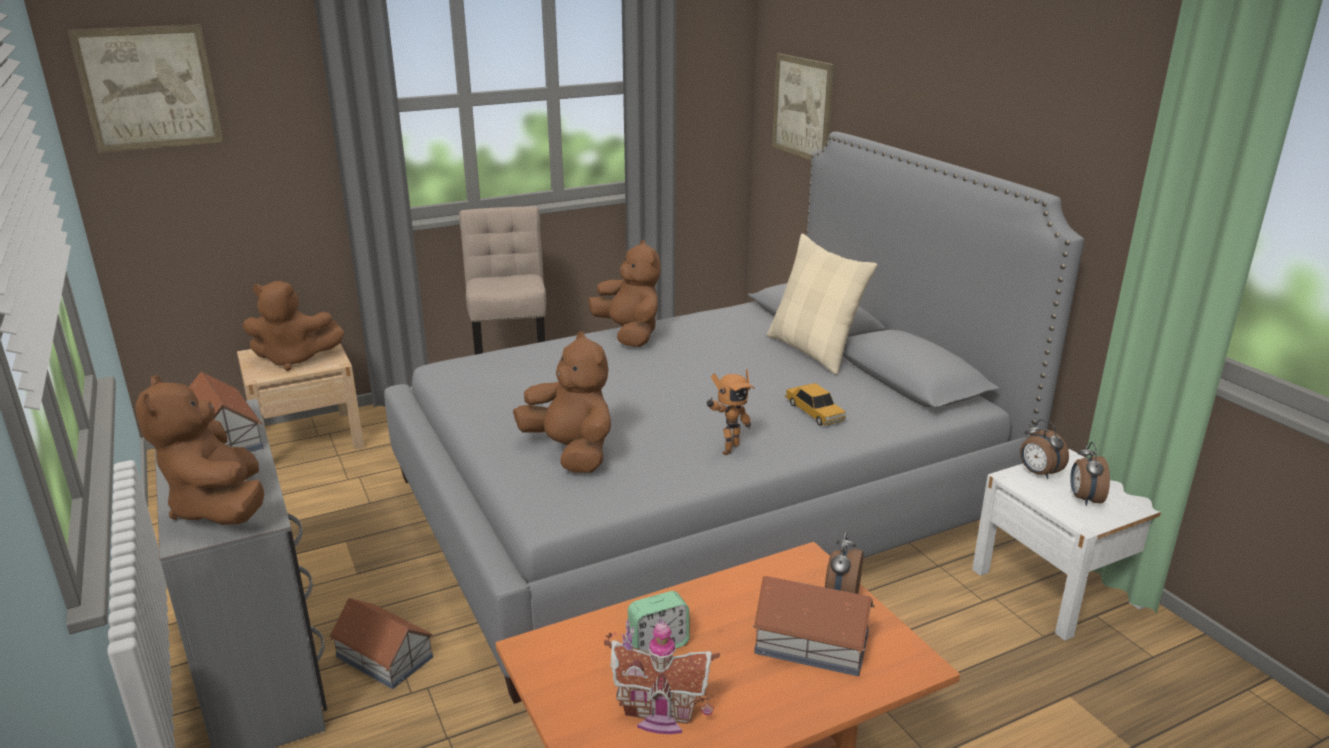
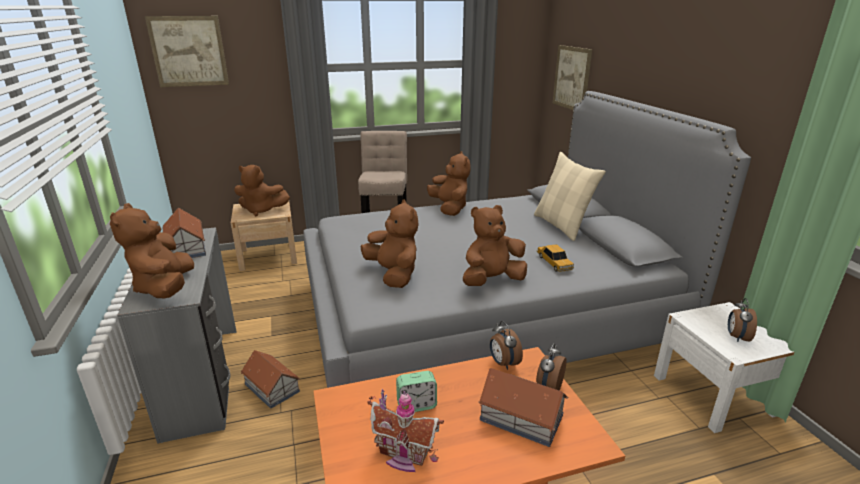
camera: 10 degrees right, 0 degrees up
(727, 448) = (492, 281): toy robot -> brown plush toy
(1038, 473) = (705, 316): alarm clock -> alarm clock (503, 363)

